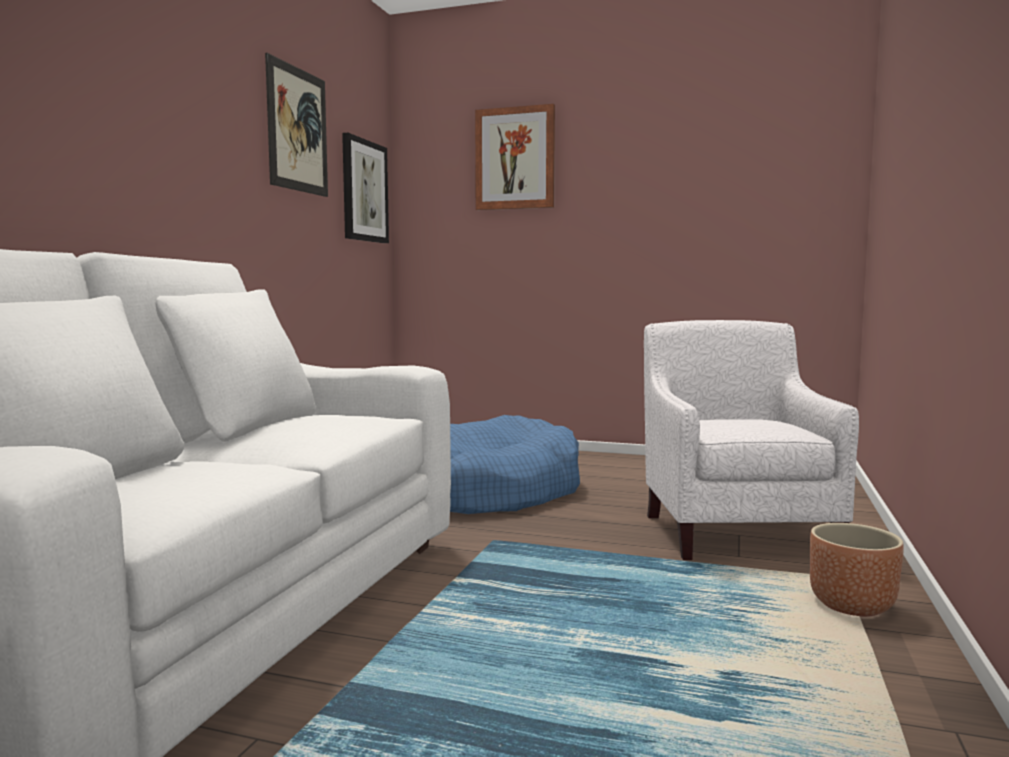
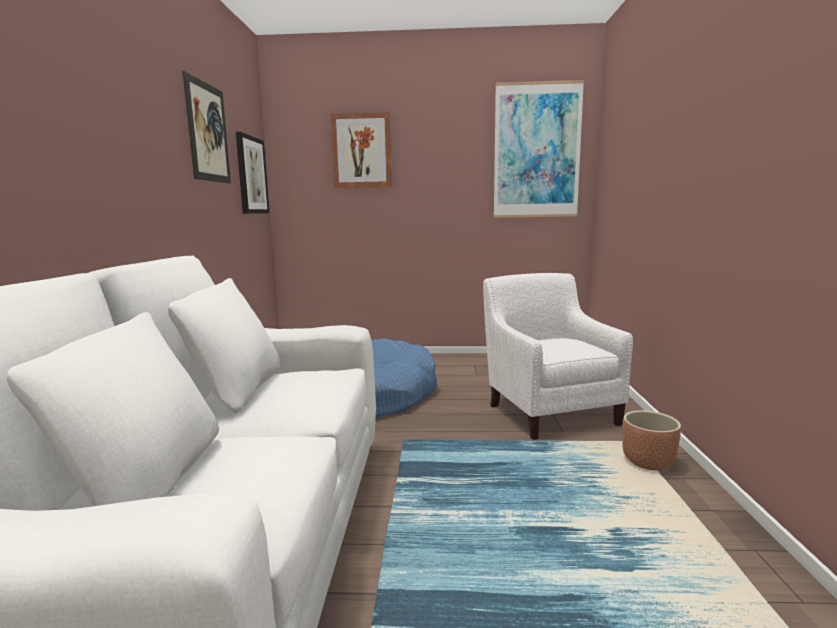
camera: 15 degrees left, 5 degrees up
(770, 150) = (537, 151): none -> picture

